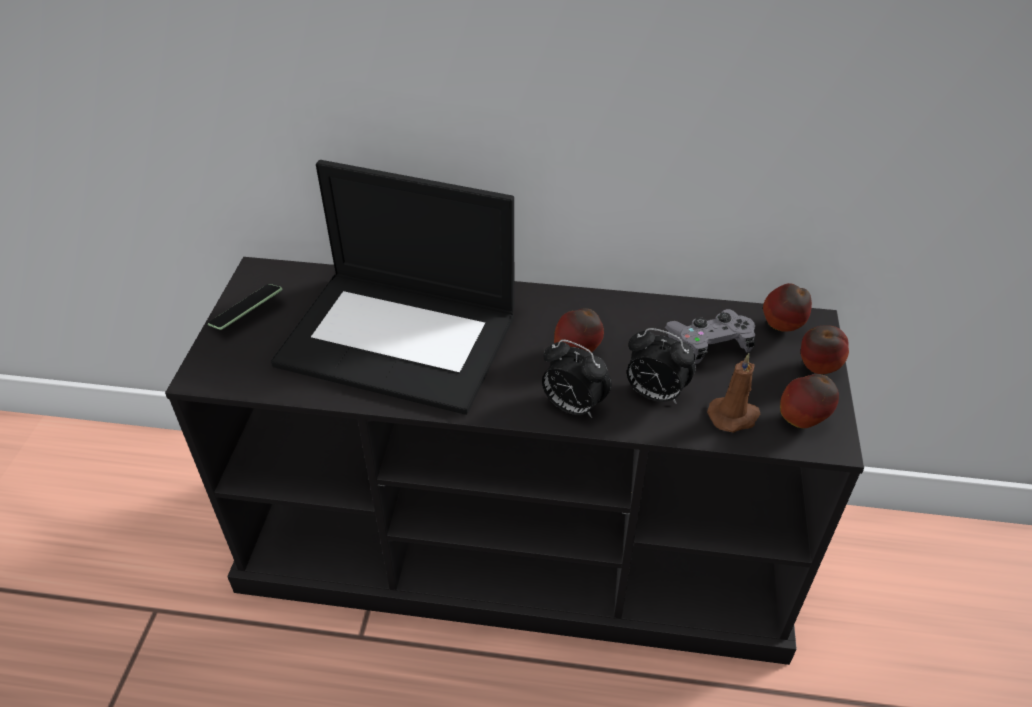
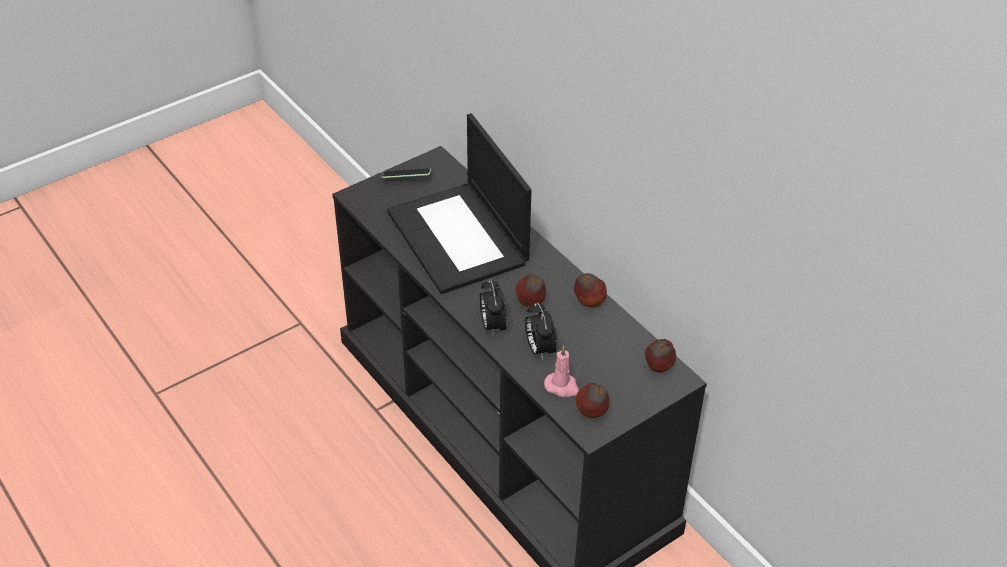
camera: 45 degrees right, 0 degrees up
(709, 345) = (604, 348): grey game controller -> none
(734, 416) = (562, 386): brown candle -> pink candle
(816, 369) = (641, 399): apple -> apple (589, 303)

